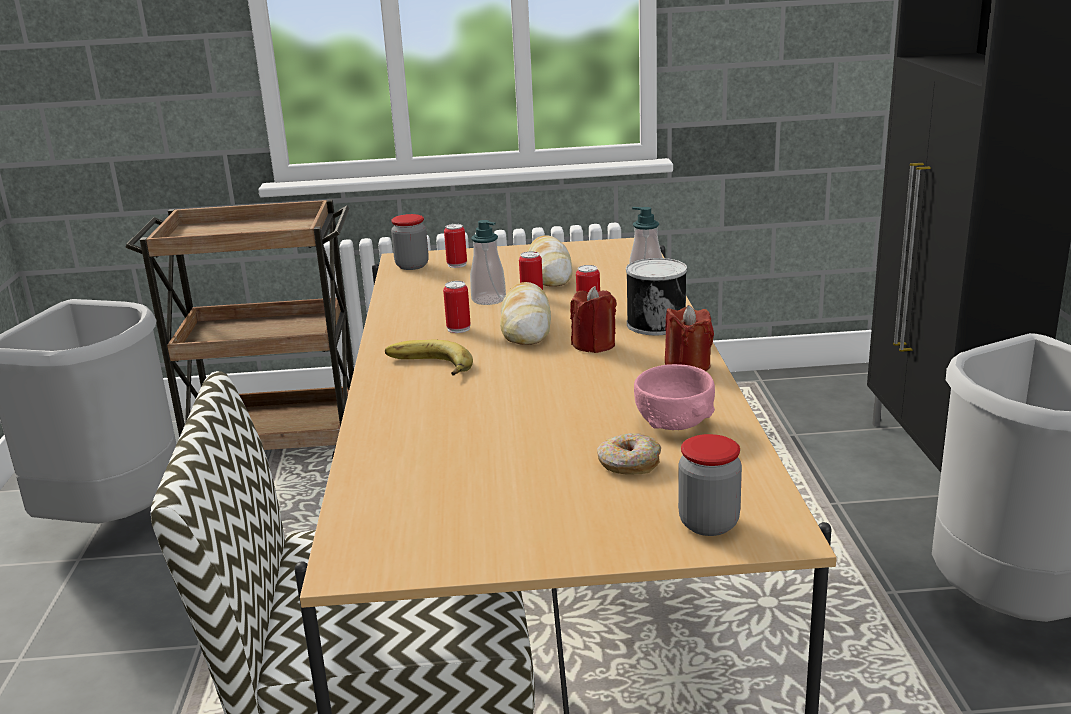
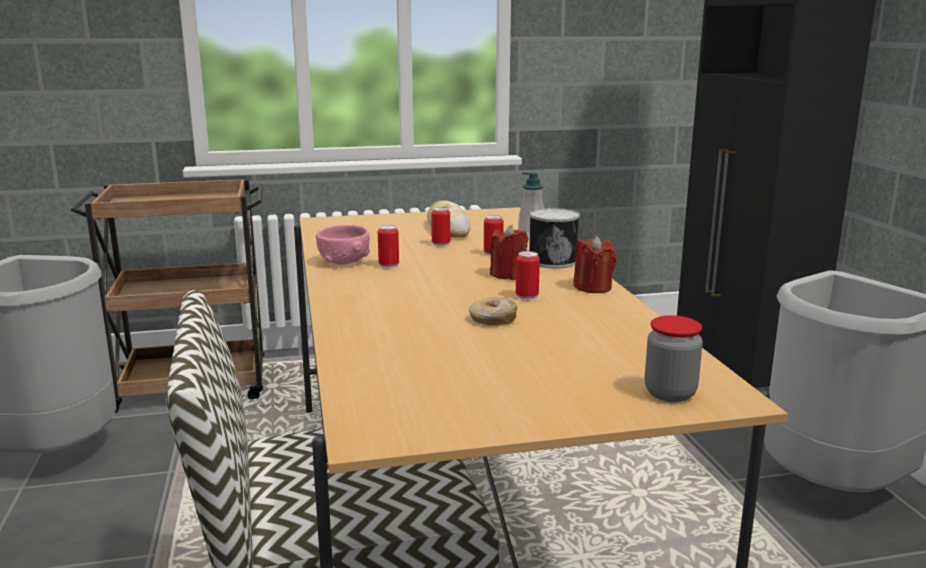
camera: 10 degrees left, 5 degrees down
(412, 266) = (329, 225): jar -> none
(427, 366) = (373, 291): banana -> none
(457, 264) = (367, 224): can -> can (527, 297)
(488, 300) = (405, 247): soap dispenser -> none
(526, 325) = (445, 263): bread -> none
(628, 464) = (580, 354): donut -> donut (492, 319)
(674, 424) = (603, 326): pink bowl -> pink bowl (344, 262)

